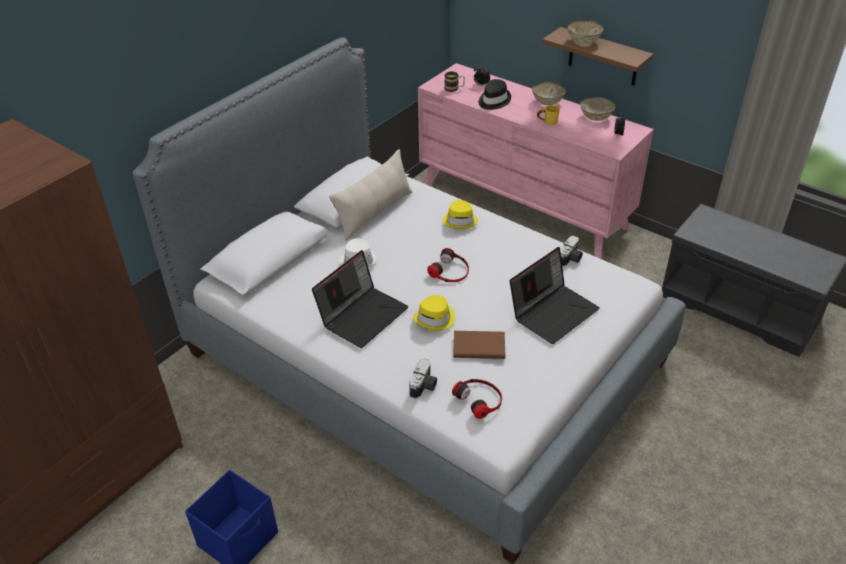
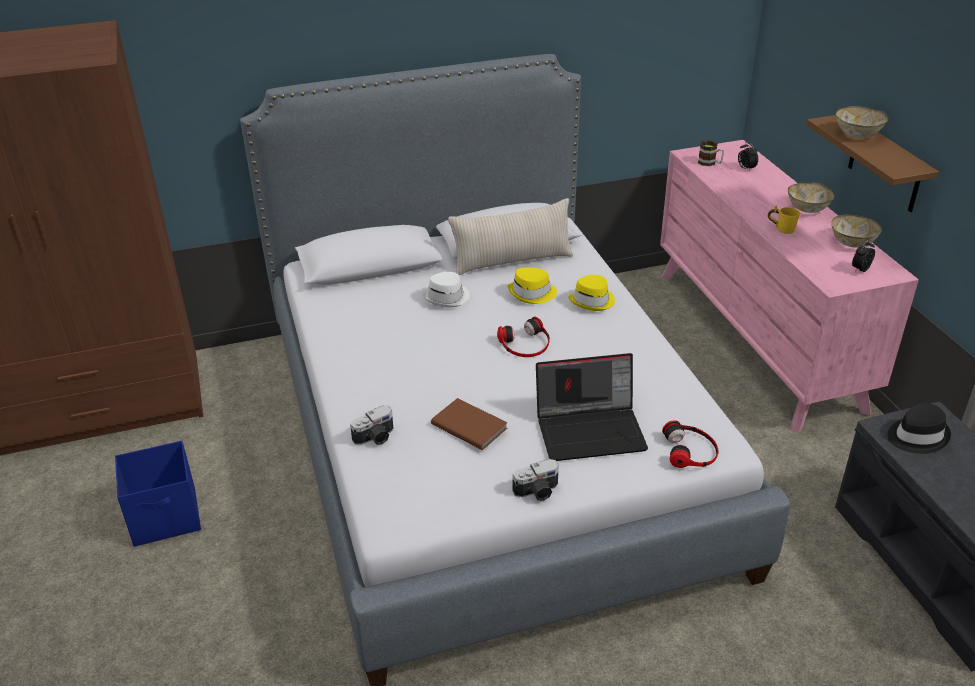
camera: 35 degrees right, 5 degrees down
(363, 315) = (394, 347): laptop -> none
(435, 318) = (457, 381): yellow hat -> yellow hat (532, 293)
(479, 399) = (412, 475): headphones -> headphones (691, 450)
(493, 101) = (741, 188): black hat -> black hat (916, 436)
(570, 259) = (674, 387): camera -> camera (537, 492)

